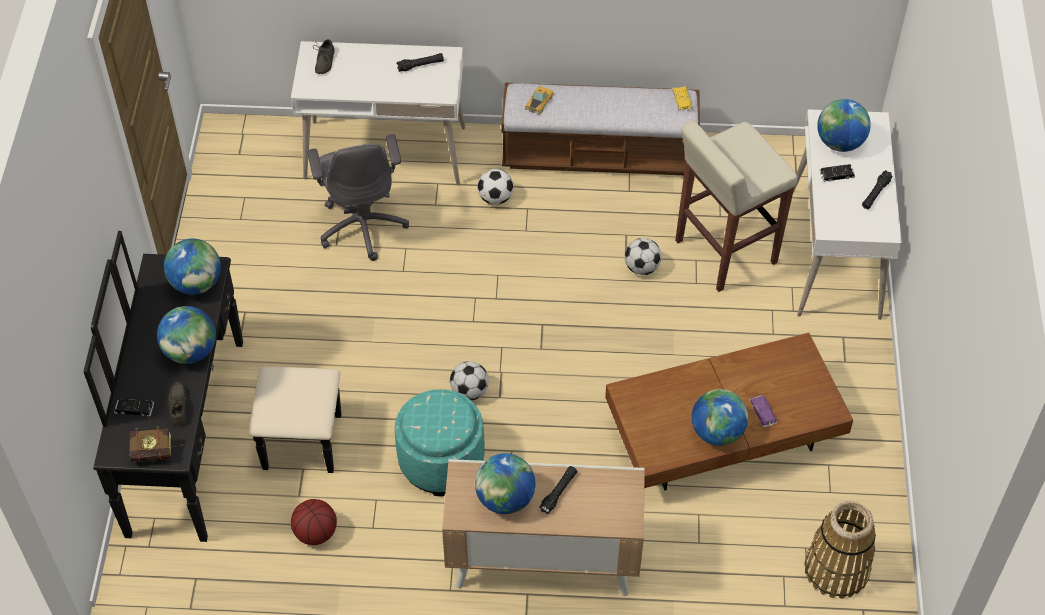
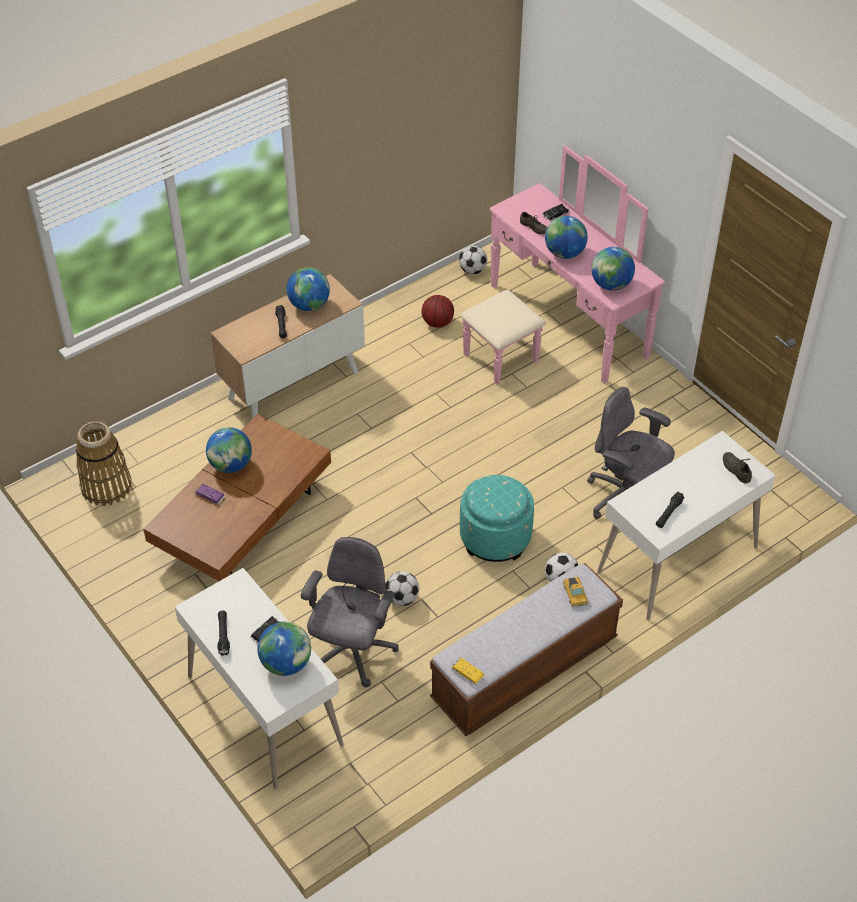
camera: 140 degrees right, 5 degrees down
(157, 453) = (515, 205): book -> none
(213, 436) = (553, 329): black dresser -> pink dresser
(441, 461) = (408, 397): turquoise ottoman -> turquoise ottoman (495, 537)
(469, 391) = (433, 443): football -> football (472, 270)
(724, 252) = (352, 652): beige stool -> grey office chair

